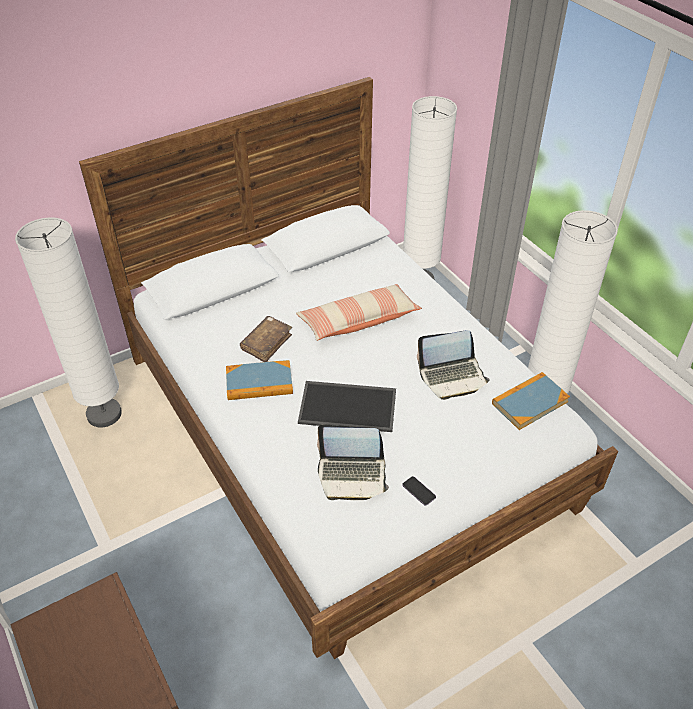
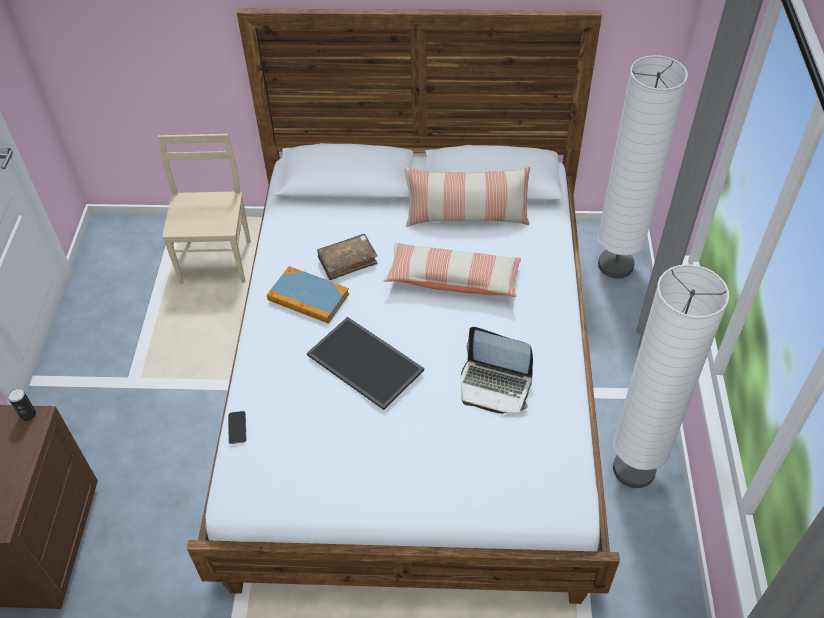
camera: 35 degrees right, 5 degrees up
(96, 592) = (28, 414): none -> can
(104, 414) = (217, 260): white floor lamp -> beige chair
(329, 274) = (466, 216): none -> pillow
(352, 475) = (311, 431): laptop -> none
(419, 491) = (358, 482): phone -> phone (237, 428)
(529, 402) = (550, 455): book -> none

